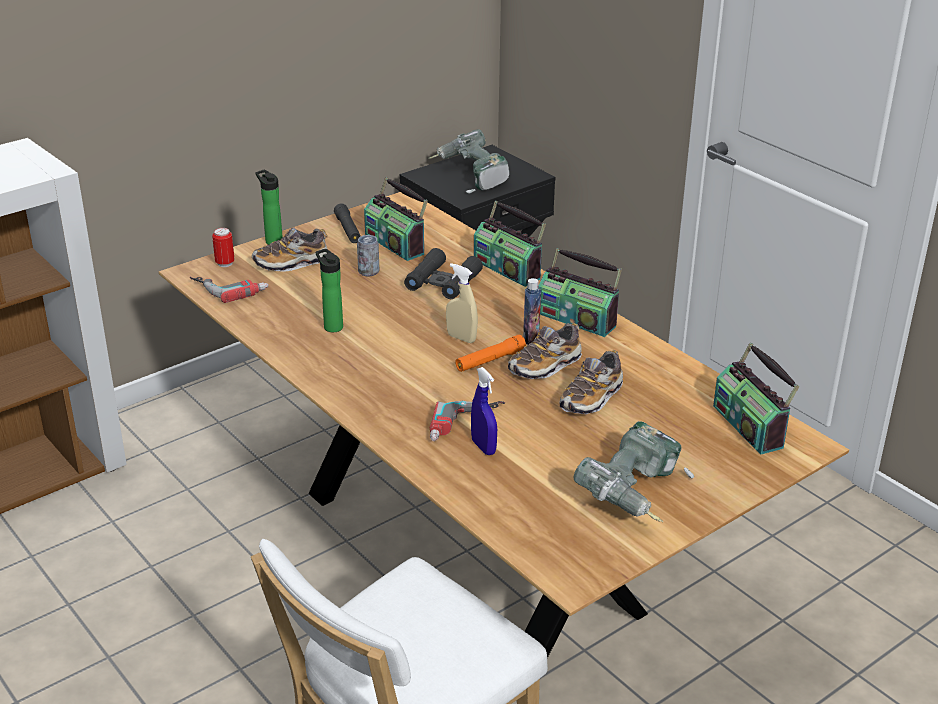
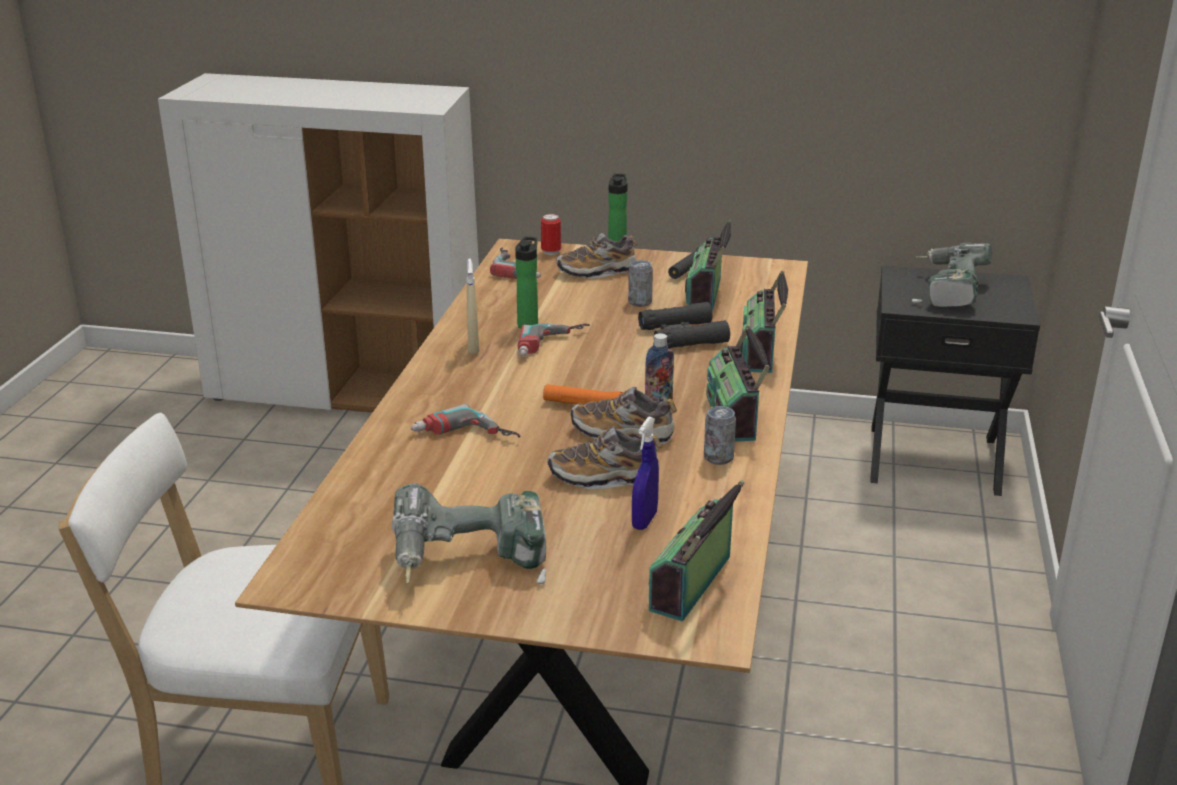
camera: 50 degrees right, 5 degrees down
(291, 263) = (597, 271): shoe -> shoe turned 45 degrees counterclockwise
(382, 332) = (554, 346): none -> power drill
(461, 338) = (603, 380): beige spray bottle -> beige spray bottle (473, 348)
(483, 447) = (442, 458): blue spray bottle -> blue spray bottle (644, 520)
(620, 349) = (718, 458): none -> can

